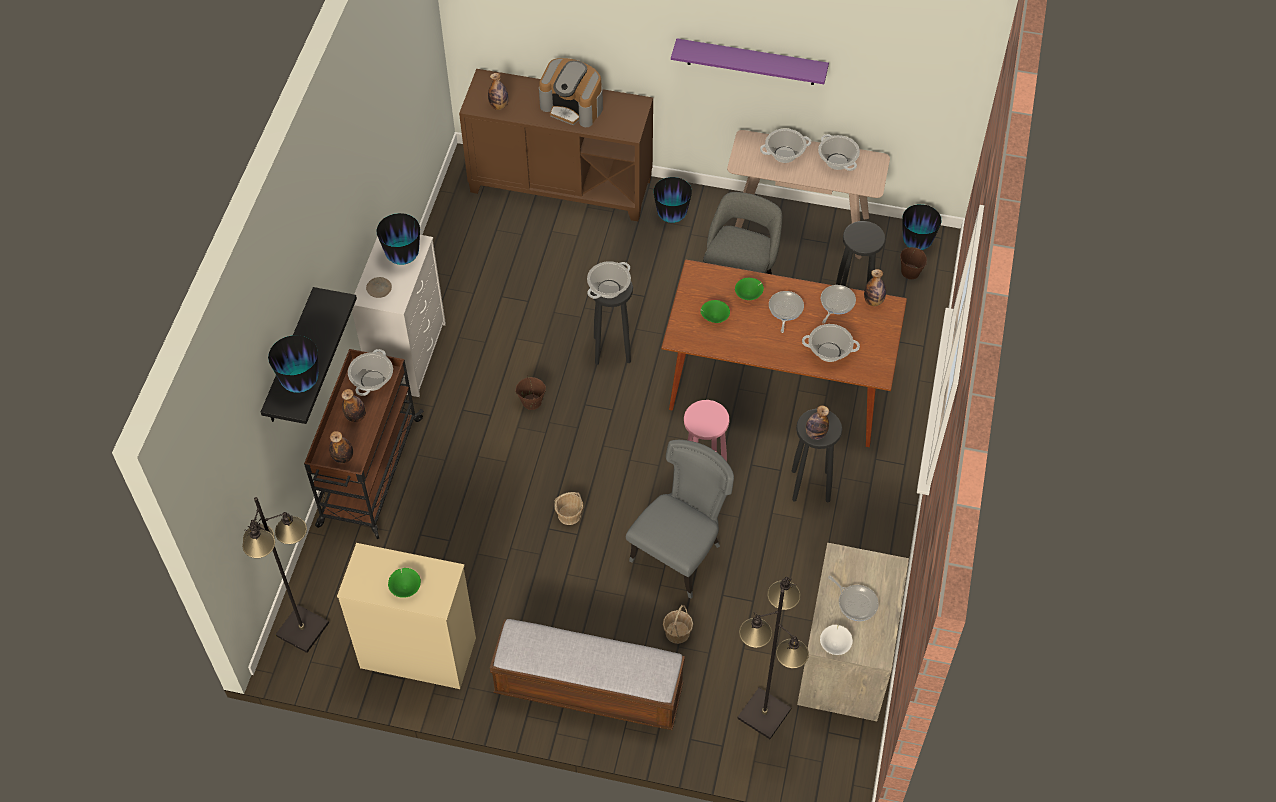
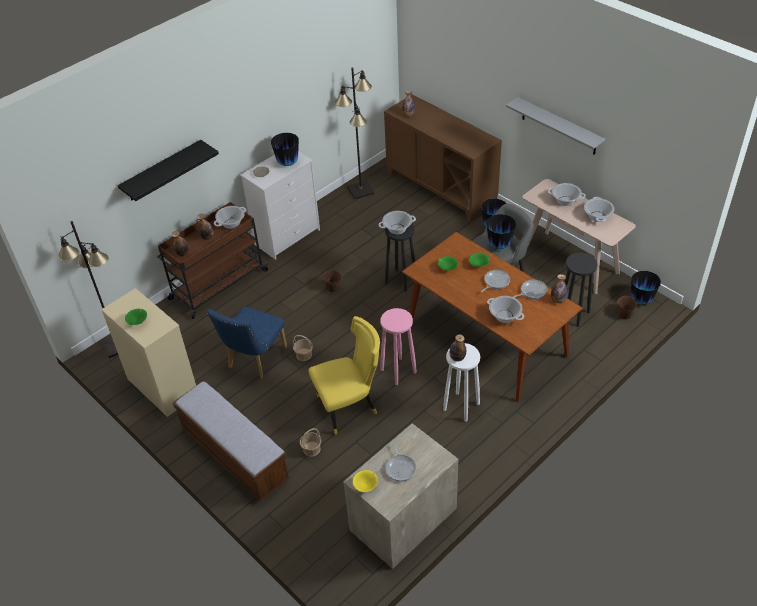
camera: 35 degrees right, 10 degrees down
(301, 383) = (150, 180): vase -> vase (499, 245)
(510, 554) = (254, 360): none -> blue chair
(573, 106) = (450, 129): coffee machine -> none
(680, 553) = (350, 406): grey chair -> yellow chair
(751, 62) = (559, 126): purple shelf -> grey shelf
(765, 714) = (325, 524): black floor lamp -> black floor lamp (361, 190)
(810, 485) = (461, 406): black stool -> white stool
(835, 644) = (366, 485): white bowl -> yellow bowl

